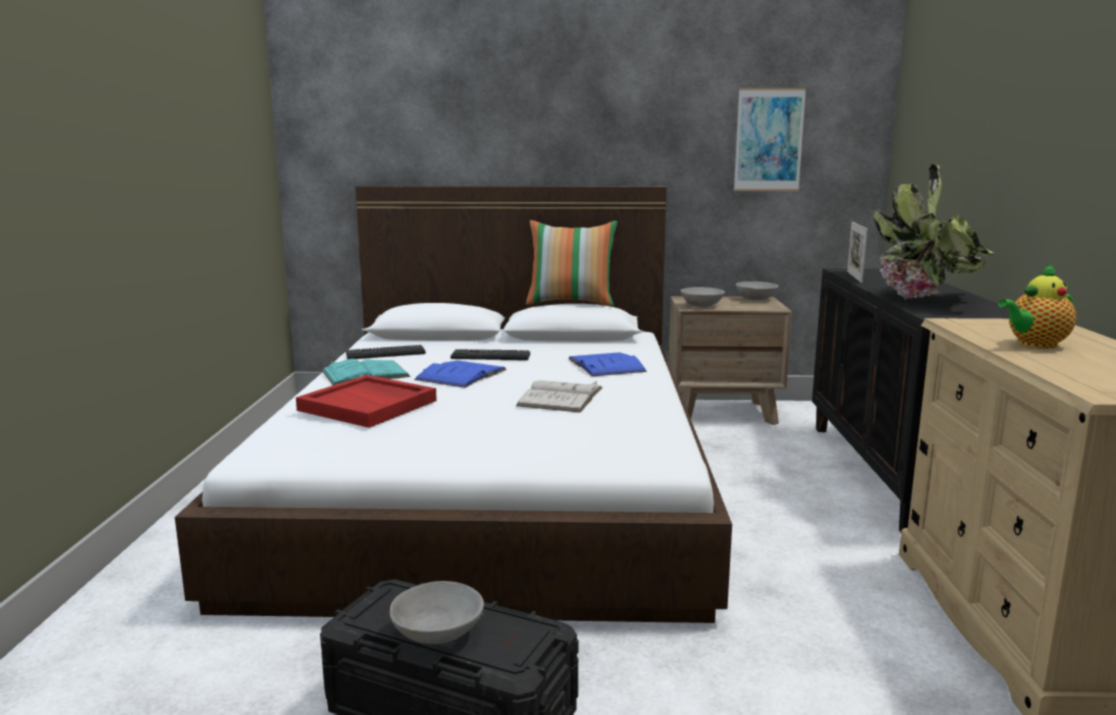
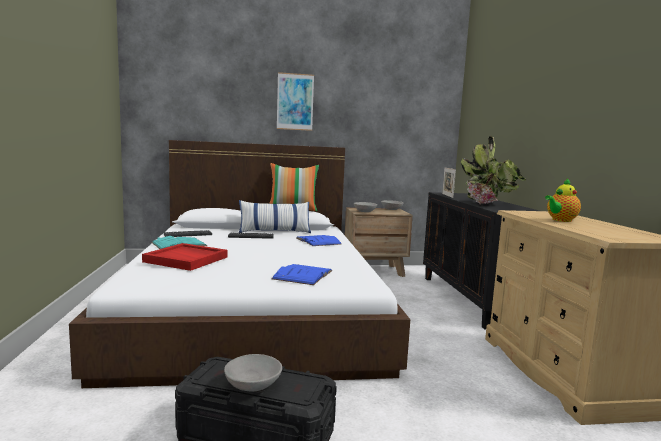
camera: 10 degrees left, 5 degrees down
(461, 374) = (237, 245): blue book -> blue book (303, 275)
(535, 345) = (274, 231): none -> pillow
(560, 397) = (298, 256): white book -> none
(769, 140) = (398, 126): picture -> picture (295, 102)

